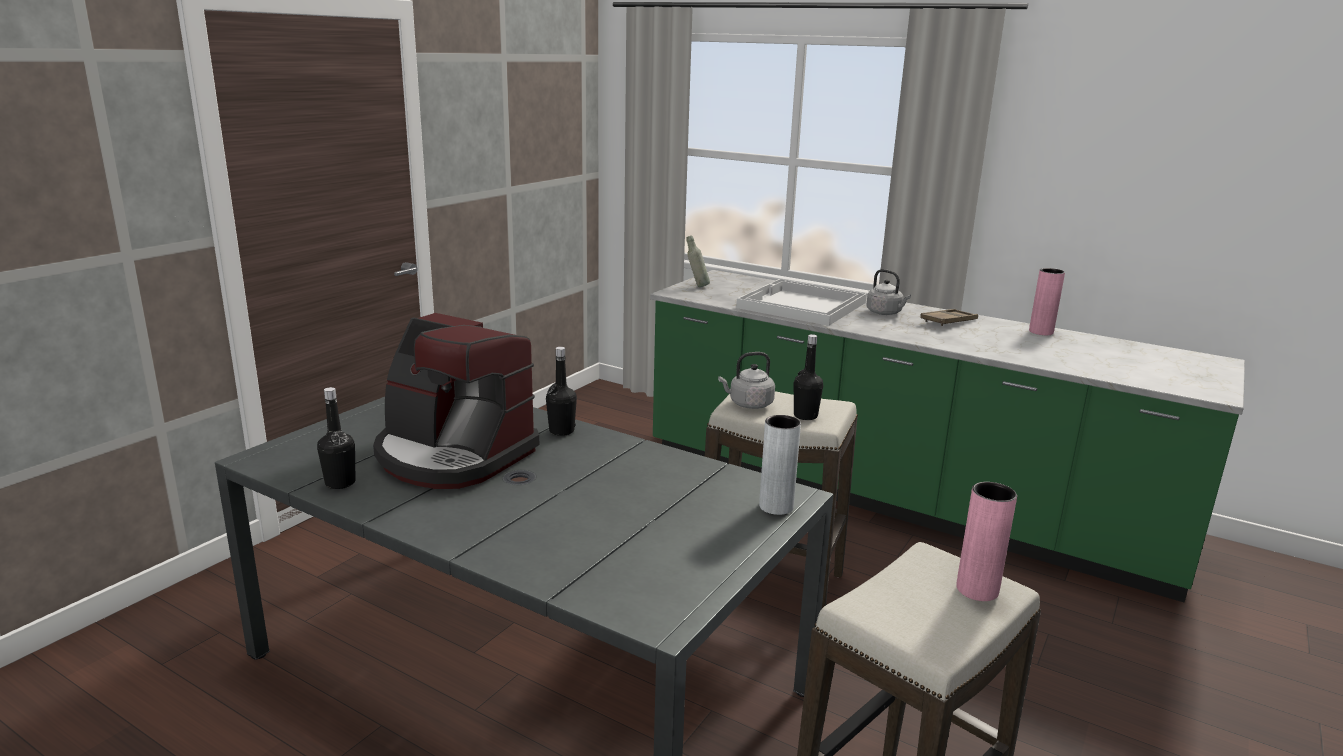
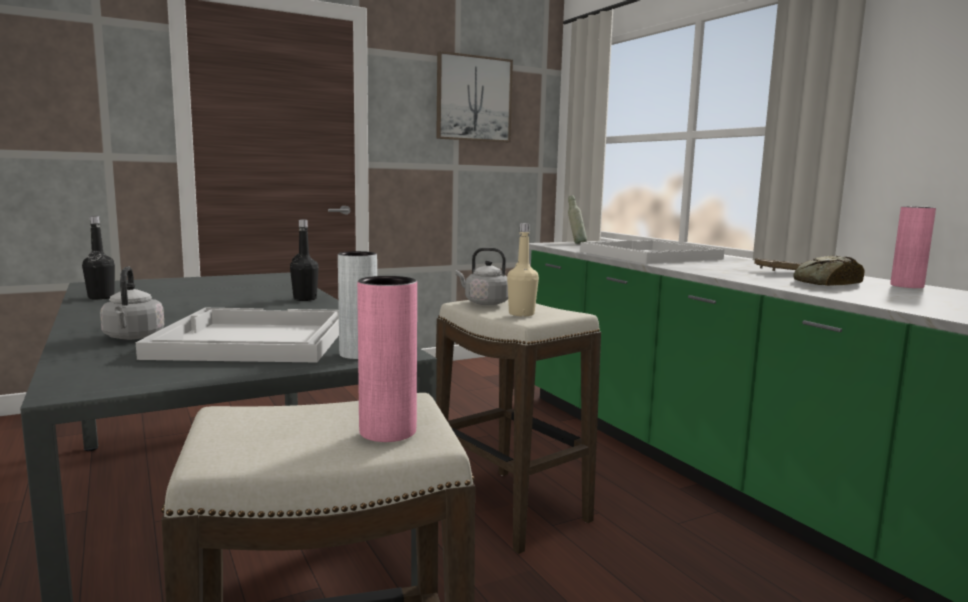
camera: 30 degrees right, 10 degrees down
(453, 455) = (200, 298): coffee machine -> none
(522, 103) = (473, 98): none -> picture
(656, 511) = (252, 340): none -> white tray
(805, 416) = (521, 314): black bottle -> beige bottle
(885, 313) = (730, 264): grey kettle -> grey kettle (133, 337)
(994, 339) = (825, 283): none -> bread

